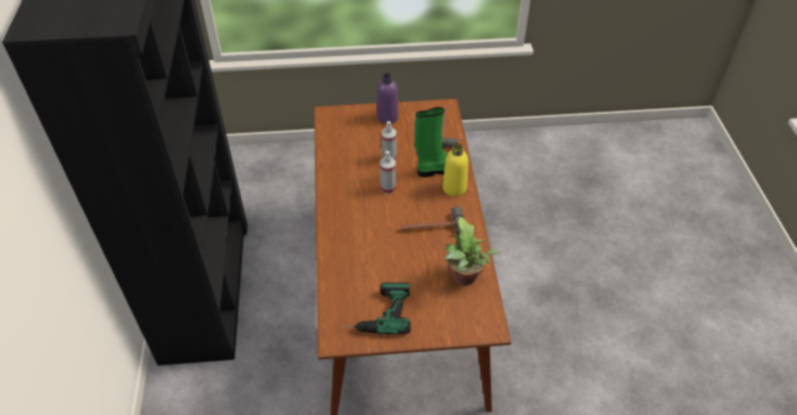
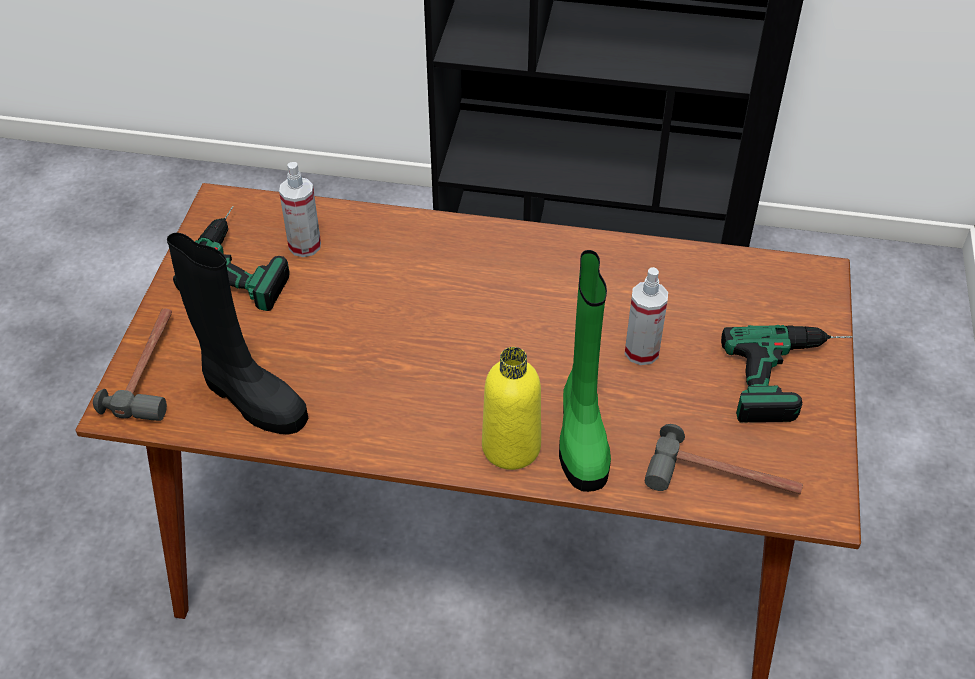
camera: 105 degrees right, 0 degrees up
(387, 117) = (792, 377): purple bottle -> power drill
(388, 188) = (547, 332): spray bottle -> spray bottle (304, 246)
(433, 226) = (410, 381): hammer -> hammer (151, 369)
(465, 279) = (251, 398): potted plant -> black boot

